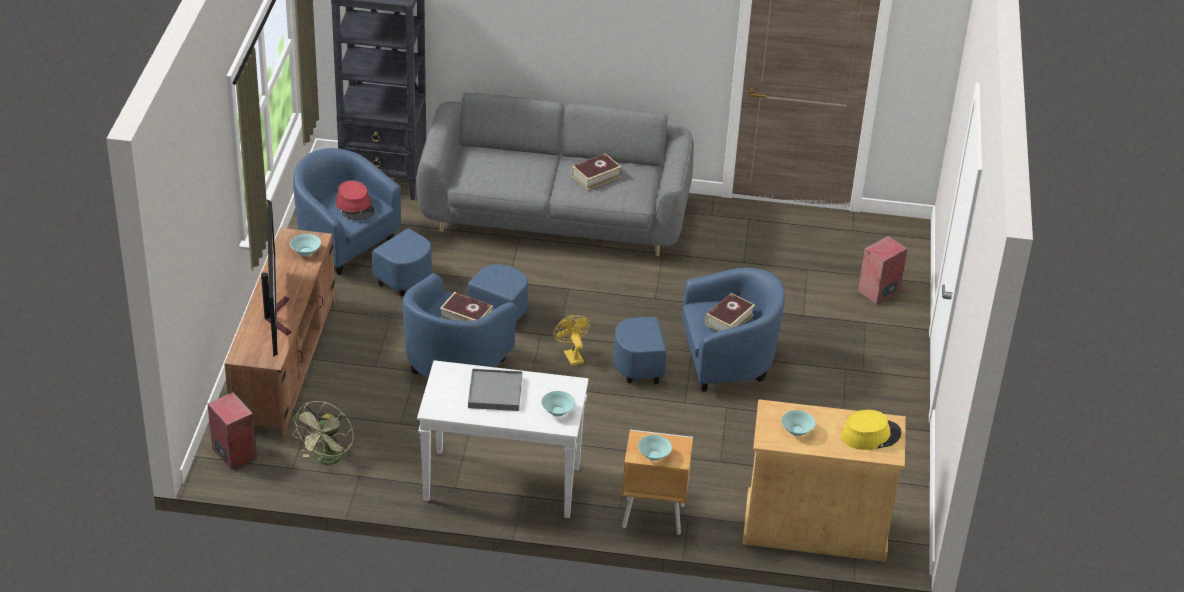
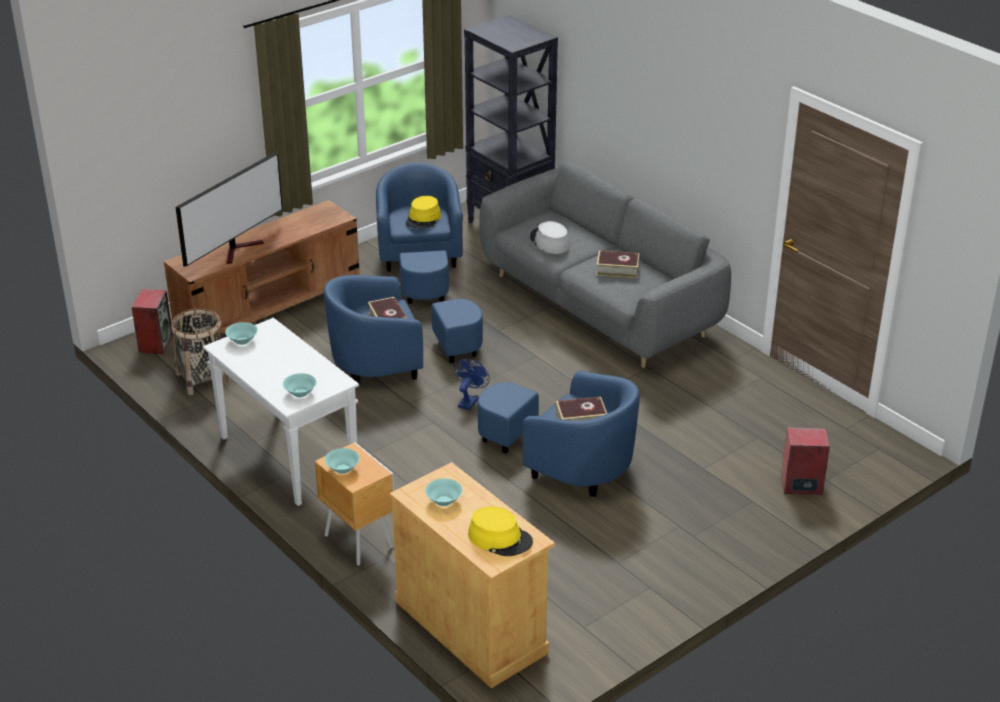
camera: 45 degrees right, 5 degrees down
(306, 252) = (321, 221): turquoise bowl -> turquoise bowl (242, 341)
(328, 460) = (203, 378): green fan -> basket
(355, 206) = (423, 219): red hat -> yellow hat
(495, 392) = (279, 358): grey tray -> none
(510, 177) = (549, 242): none -> grey hat
(571, 355) = (469, 401): yellow fan -> blue fan

